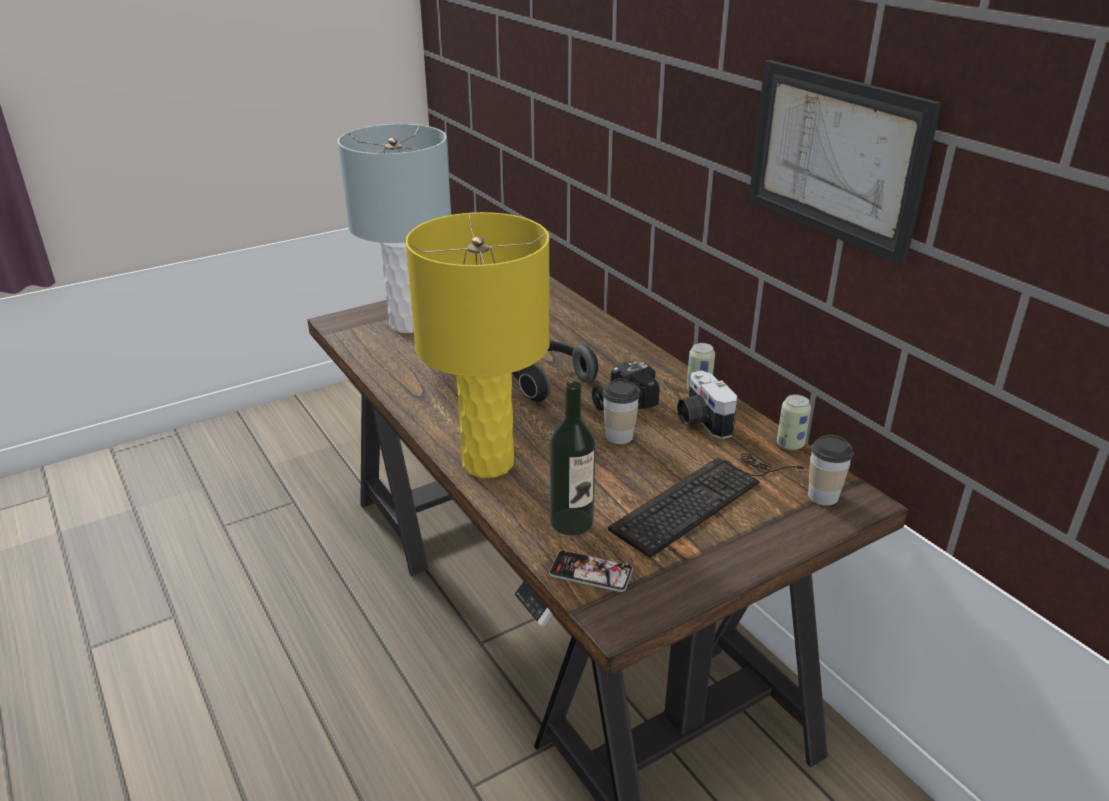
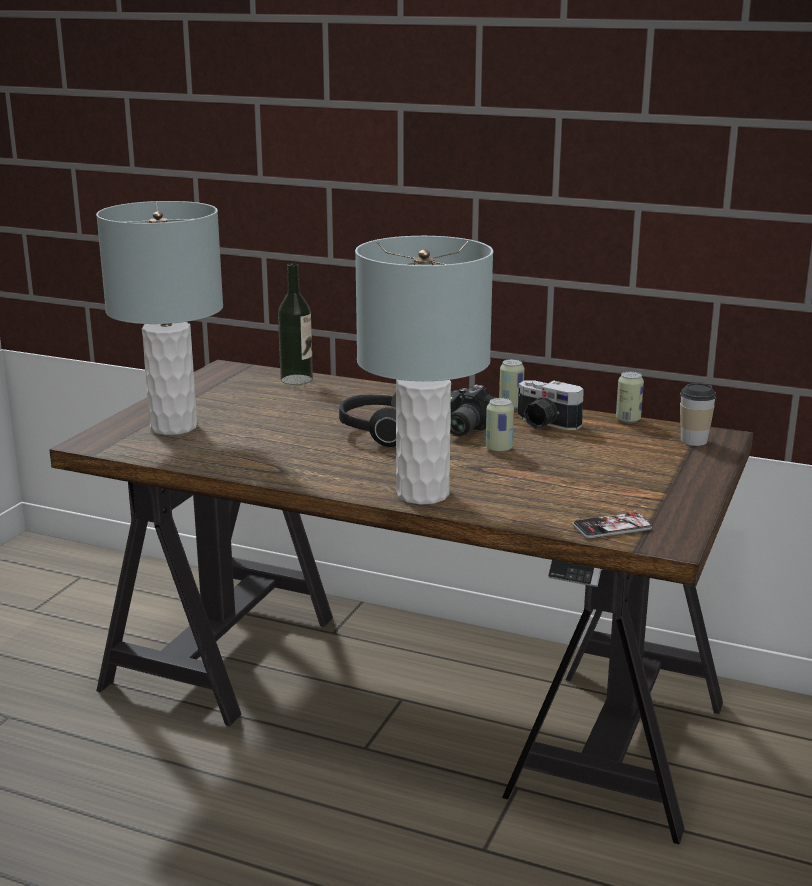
camera: 35 degrees left, 10 degrees down
(488, 464) = (423, 494): yellow table lamp -> grey table lamp
(571, 522) = (549, 506): bottle -> bottle (296, 380)
(619, 436) = (499, 449): cup -> can
(703, 498) = (619, 465): keyboard -> none
(835, 157) = (626, 156): picture -> none

